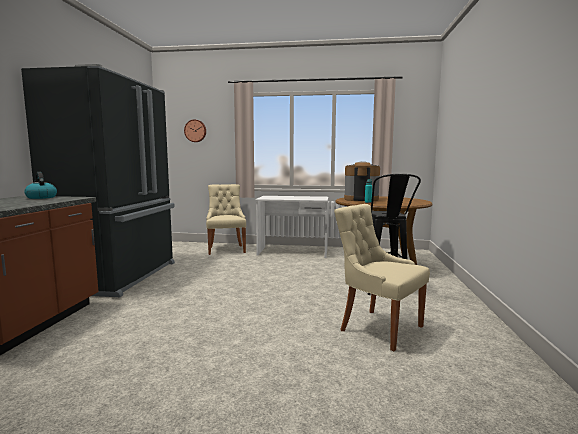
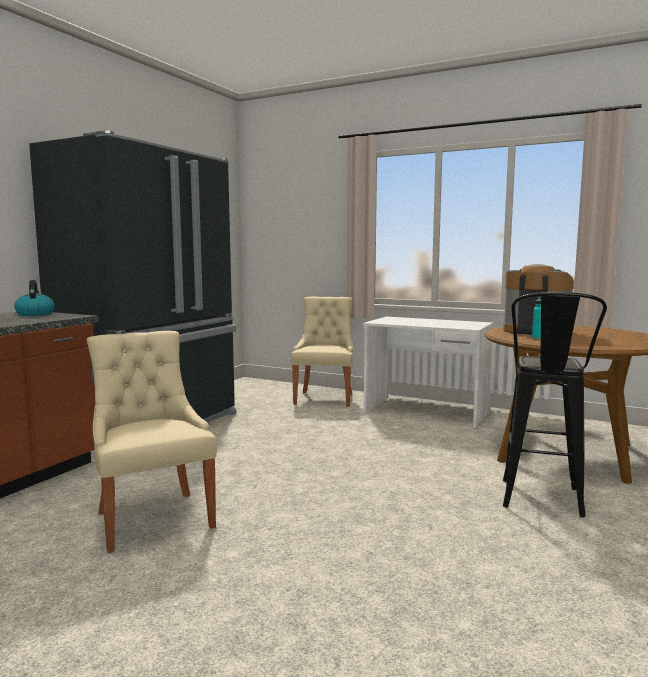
camera: 20 degrees right, 0 degrees up
(195, 131) = (293, 214): wall clock -> none
(378, 327) = (479, 573): beige chair -> beige chair (153, 518)

